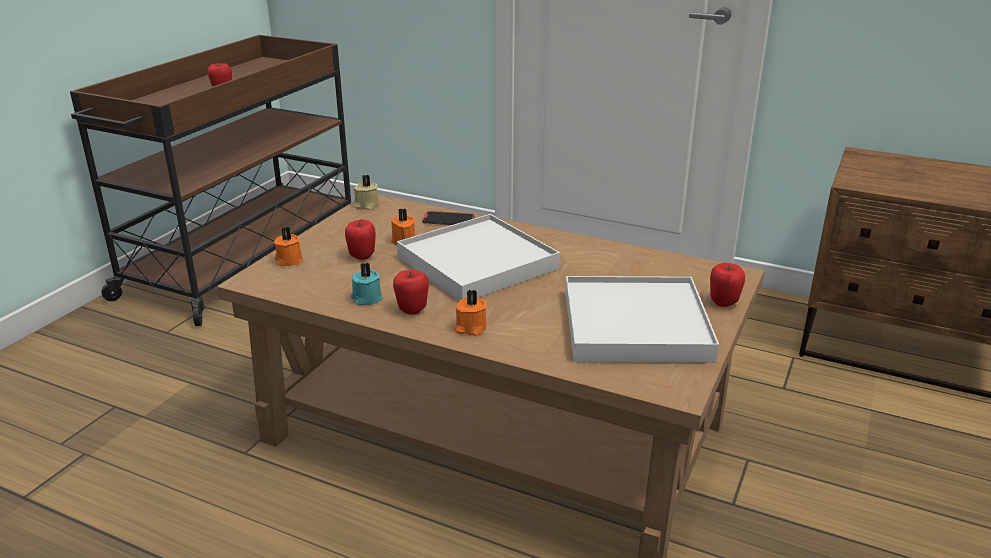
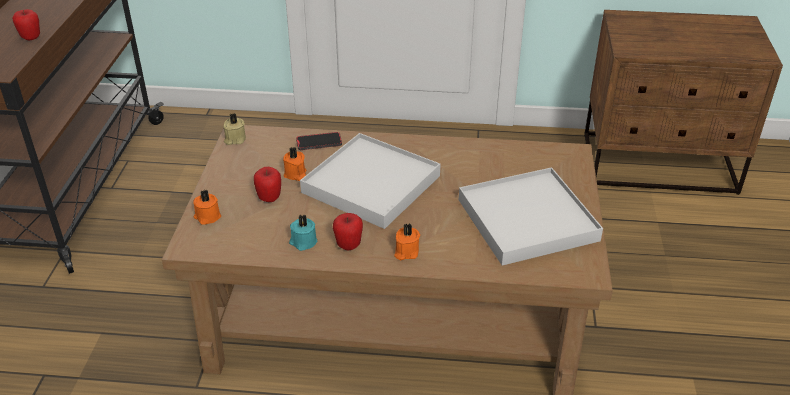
camera: 20 degrees left, 10 degrees up
(724, 303) = (578, 183): apple -> none

